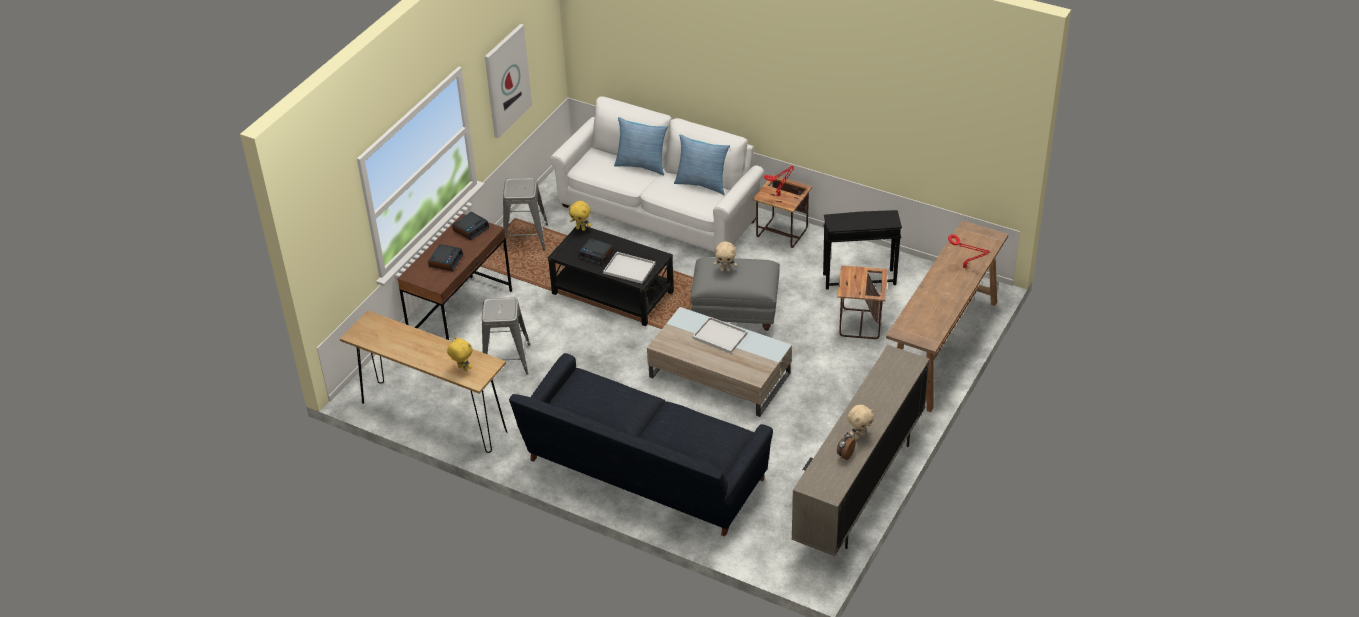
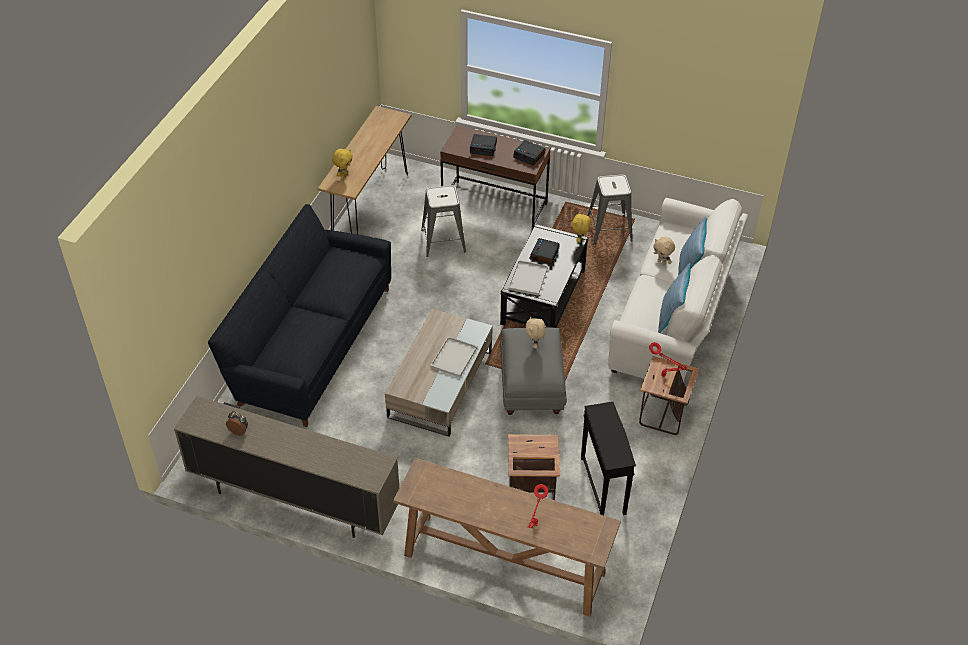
camera: 80 degrees right, 5 degrees up
(506, 80) = (673, 106): picture -> none
(859, 435) = (265, 440): beige plush toy -> beige plush toy (662, 262)

